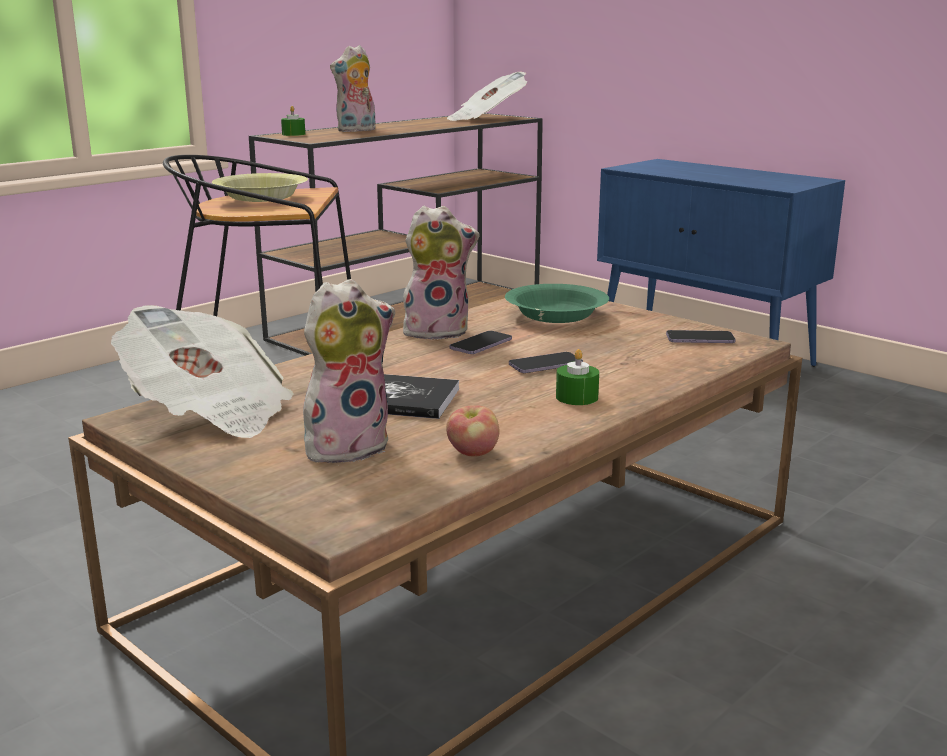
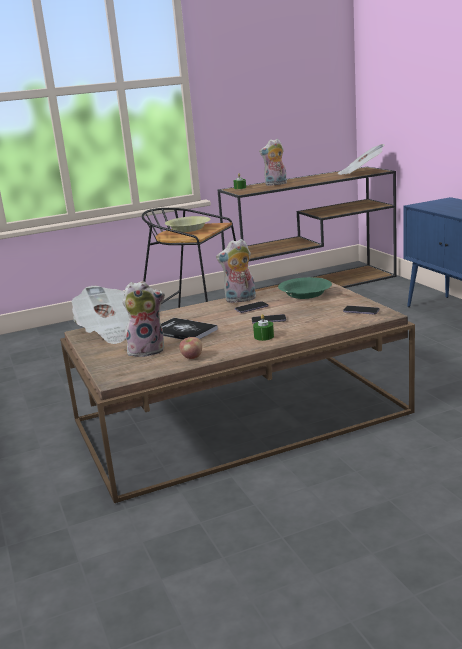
camera: 25 degrees right, 0 degrees up
(437, 331) = (240, 300): plush toy -> plush toy turned 150 degrees clockwise

